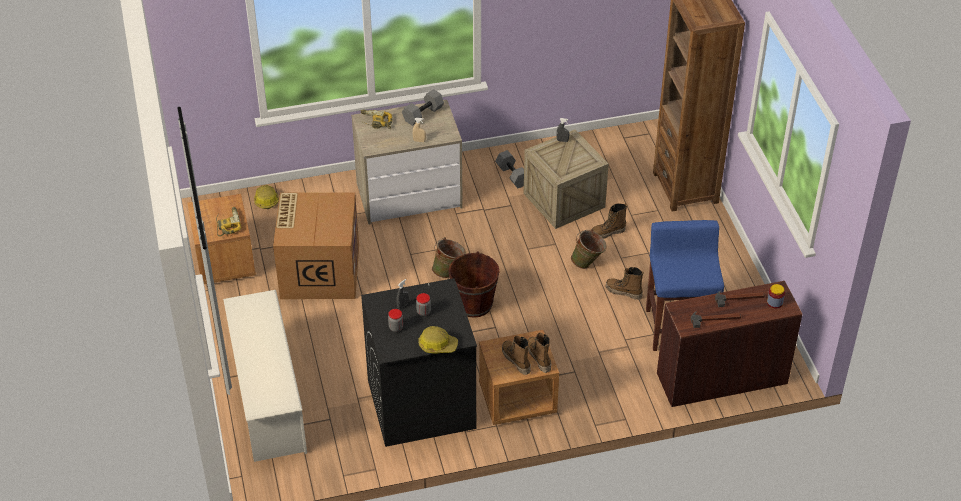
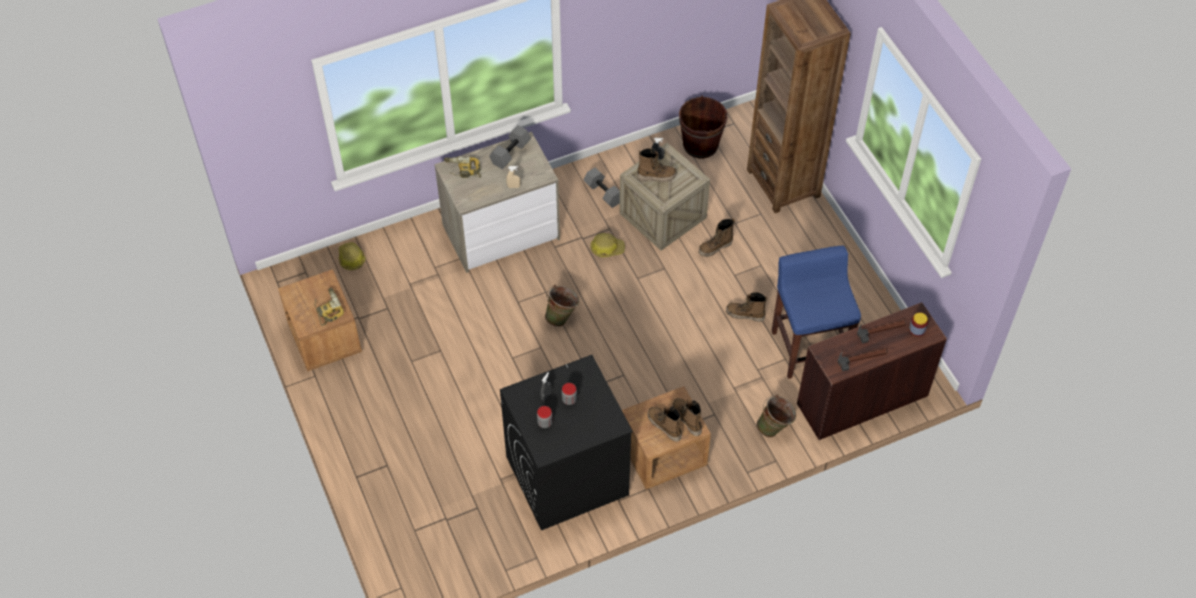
camera: 10 degrees left, 10 degrees up
(268, 399) = (408, 494): white shoe rack -> none
(319, 271) = (426, 336): cardboard box -> none
(437, 345) = (592, 437): hard hat -> hard hat (607, 248)
(474, 304) = (596, 351): brown bucket -> brown bucket (700, 145)
(558, 155) = (656, 176): none -> boot
(588, 263) = (702, 287): green bucket -> green bucket (775, 428)

